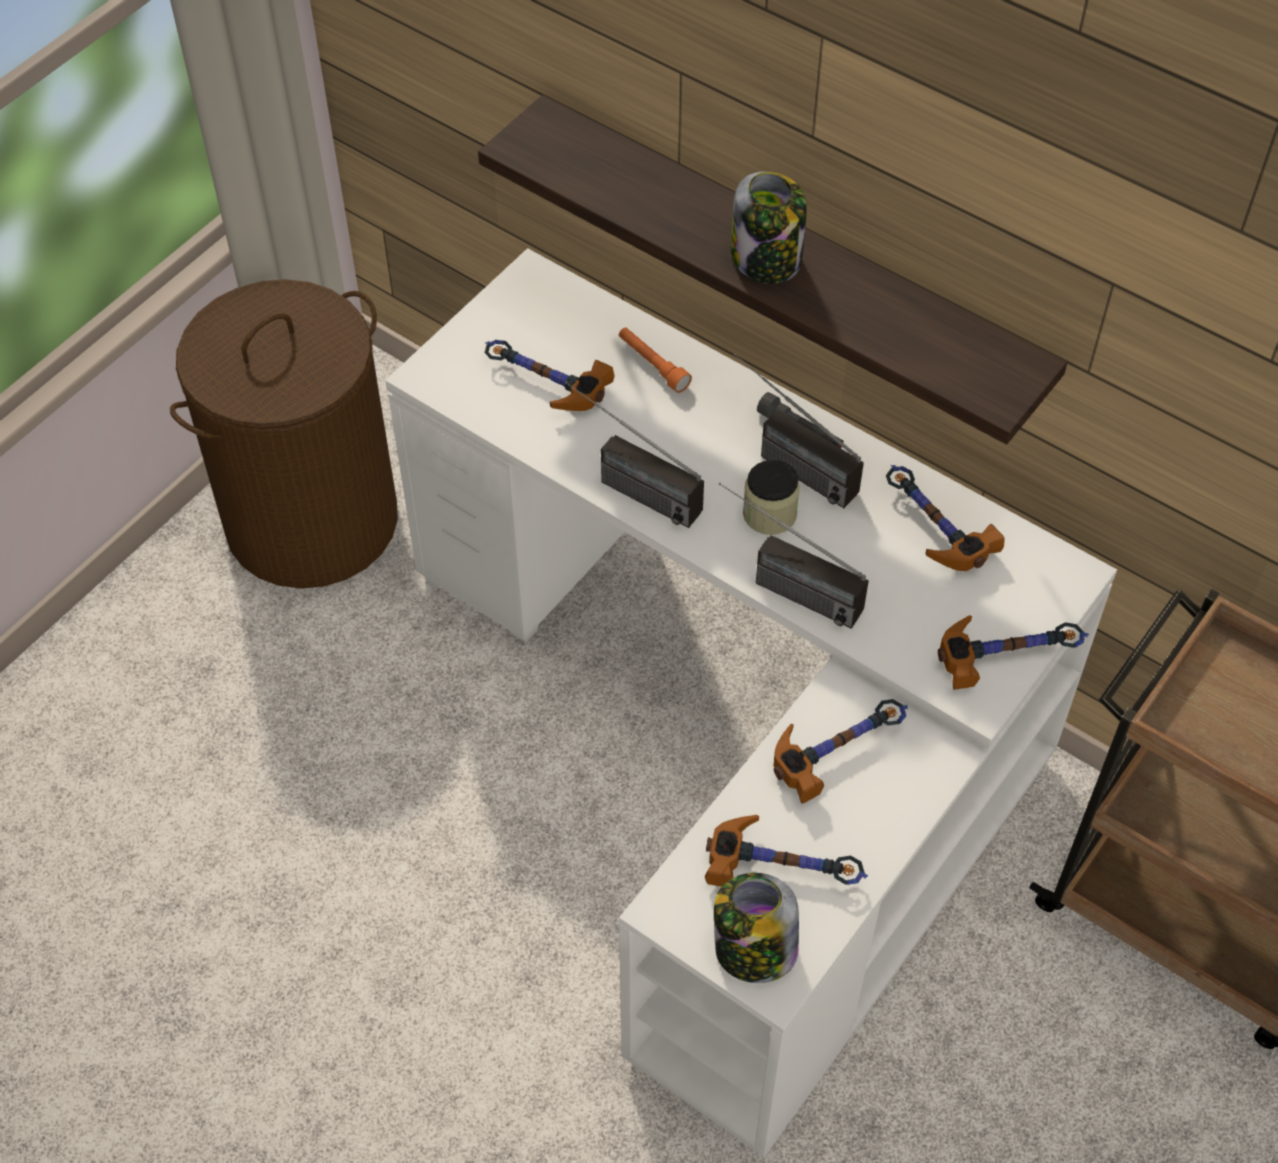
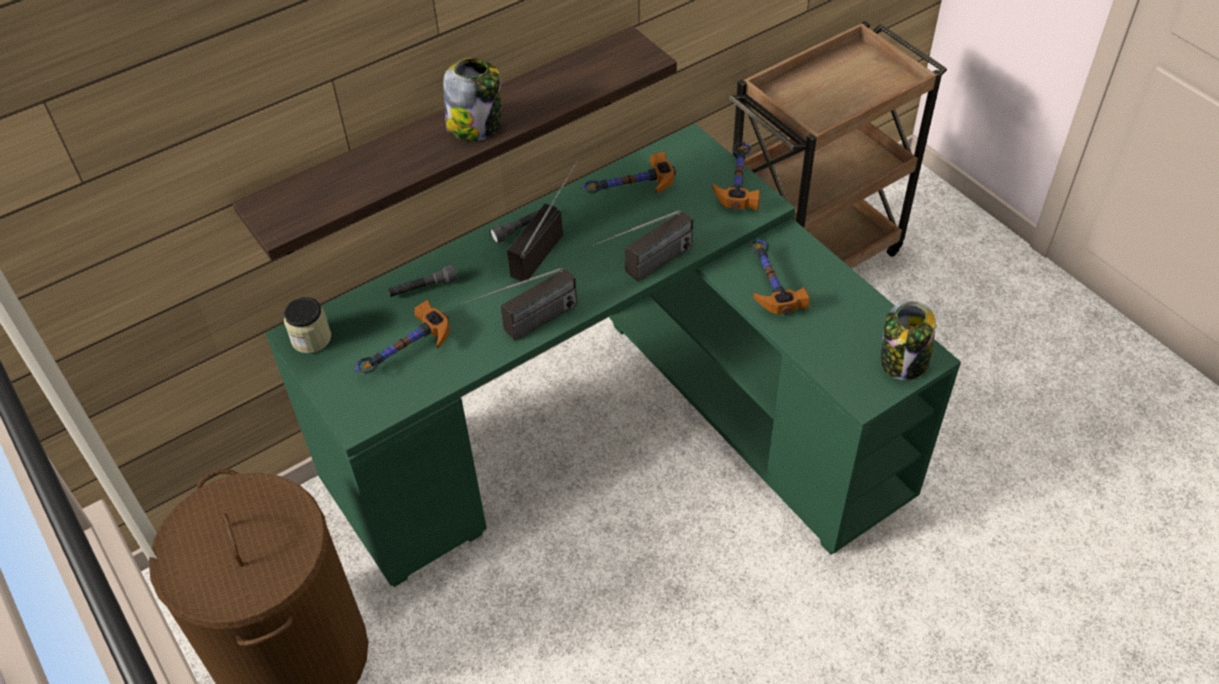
camera: 70 degrees left, 5 degrees down
(652, 365) = (423, 288): orange flashlight -> grey flashlight
(741, 747) = (620, 431): white desk -> green desk
(769, 514) = (584, 261): jar -> jar (311, 338)
(785, 462) = (545, 242): radio -> radio turned 150 degrees clockwise
(786, 867) = (848, 330): hammer -> none

